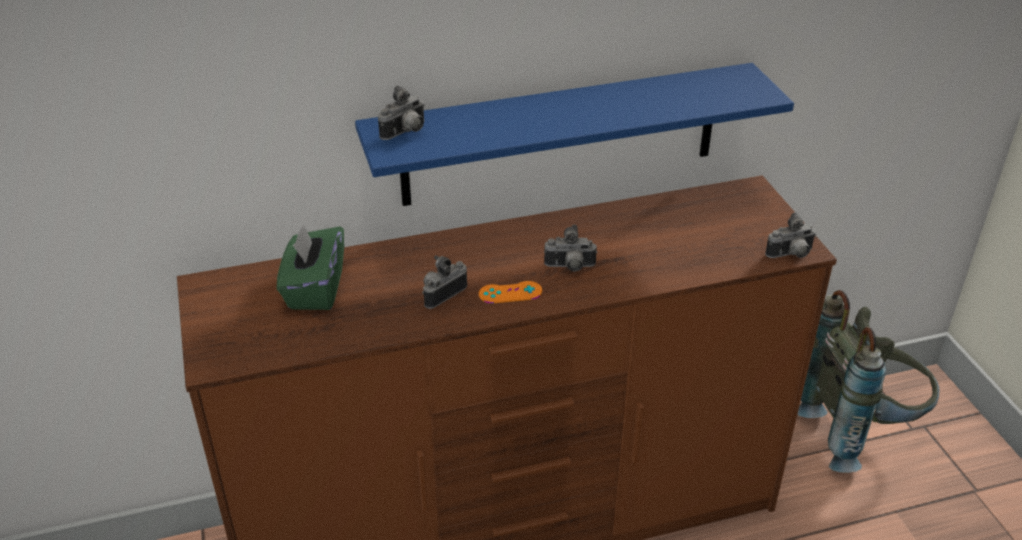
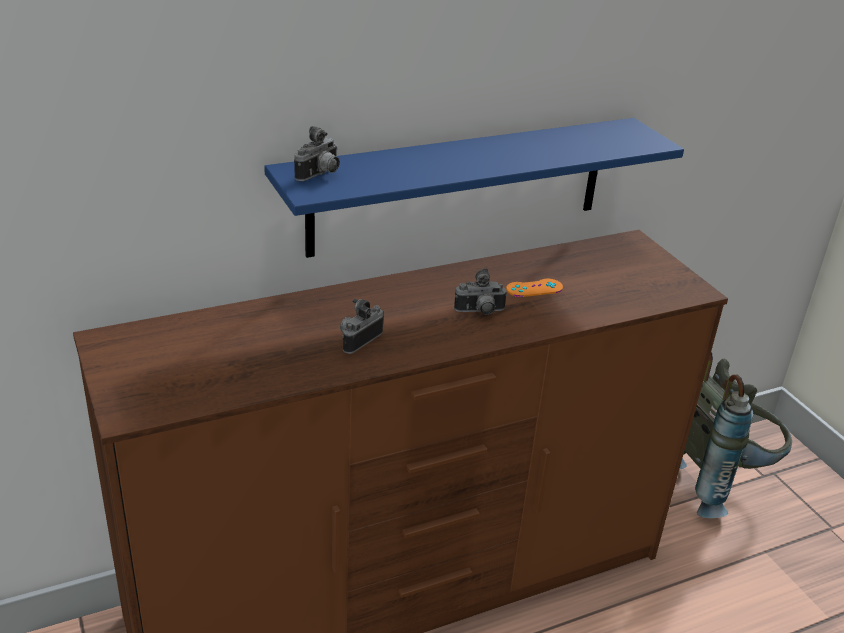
camera: 10 degrees left, 5 degrees down
(315, 288) = (225, 339): green tissue box -> none
(510, 293) = (427, 336): orange game controller -> orange game controller (534, 288)
(791, 255) = (685, 296): camera -> none

